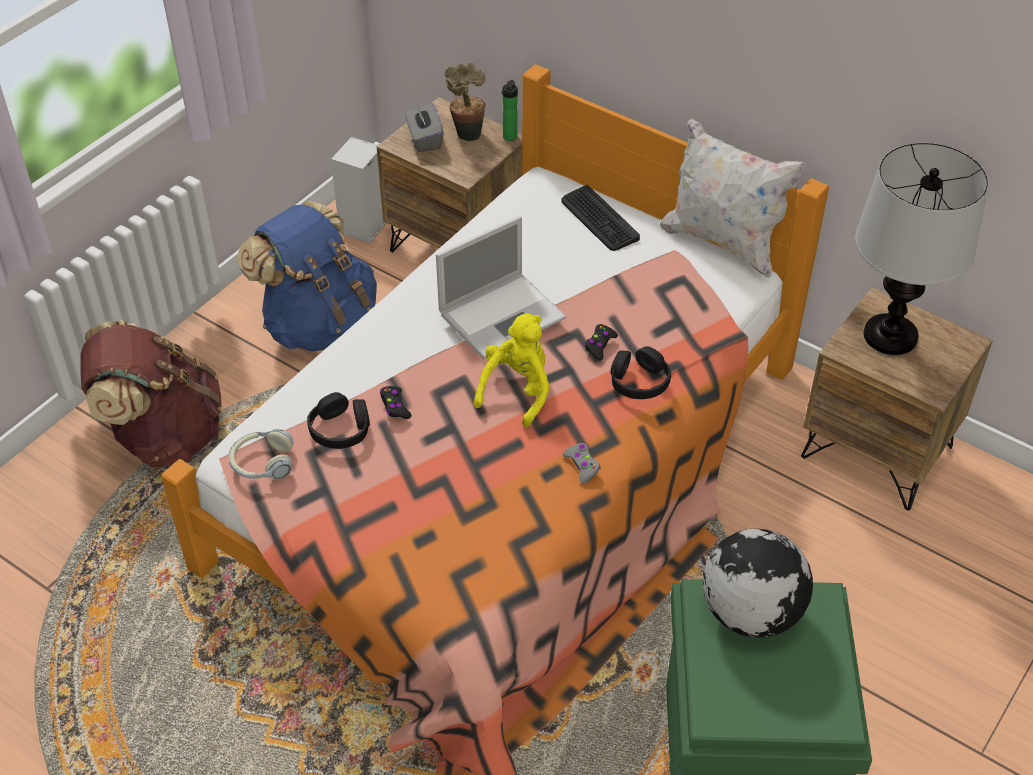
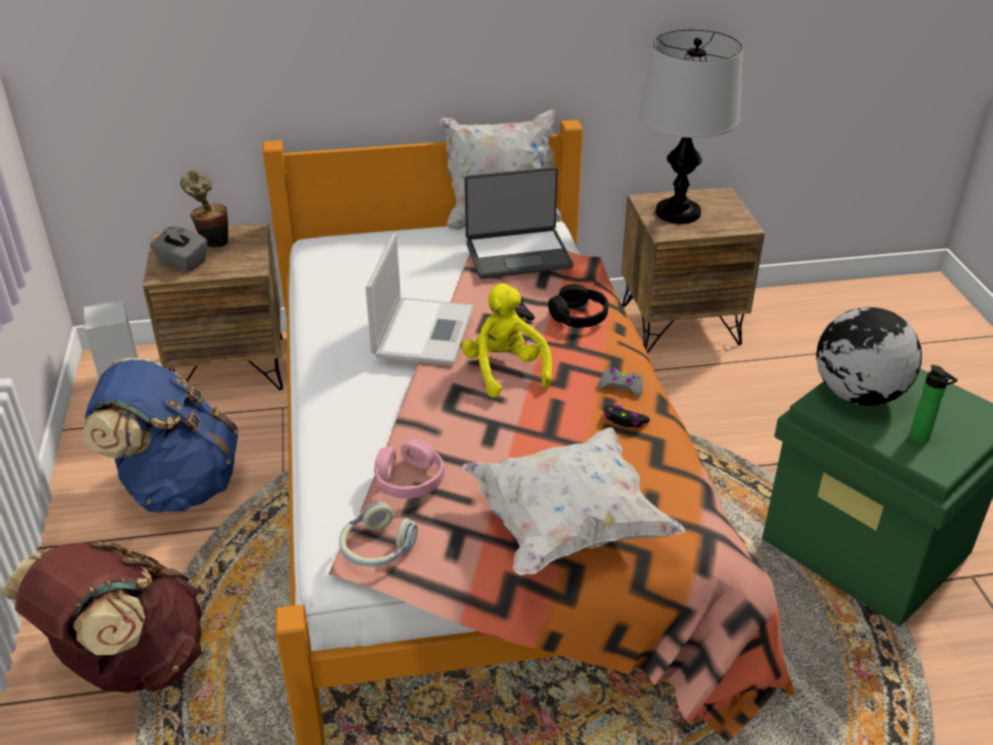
camera: 45 degrees left, 10 degrees down
(340, 429) = (409, 479): black headphones -> pink headphones
(392, 541) = (567, 525): none -> white pillow
(395, 406) = (430, 436): black game controller -> black game controller (624, 421)
(509, 138) = (253, 230): bottle -> bottle (921, 439)
(599, 219) = (398, 245): keyboard -> none
(675, 290) = (518, 254): none -> laptop

